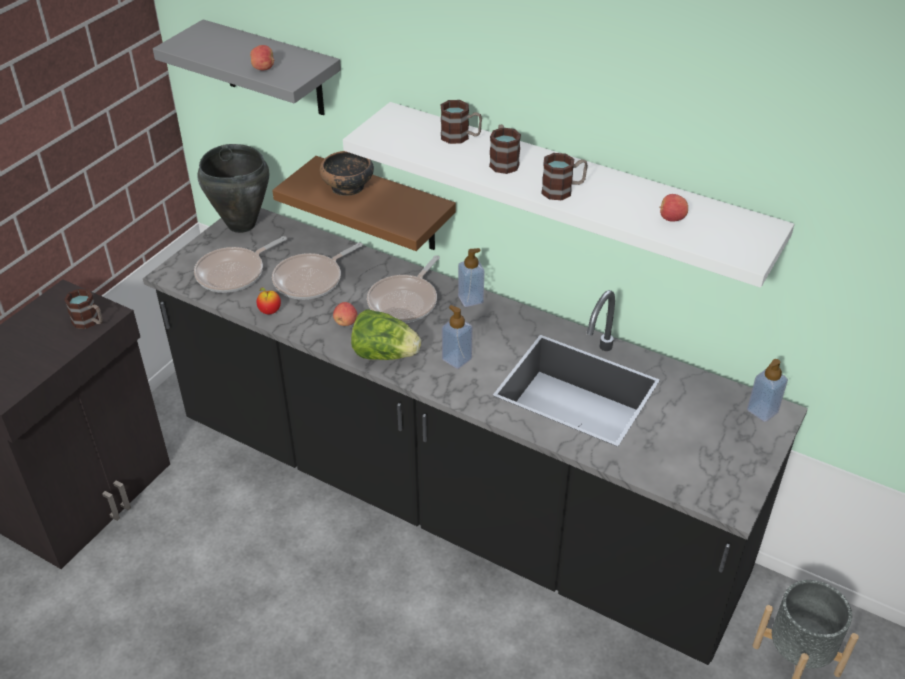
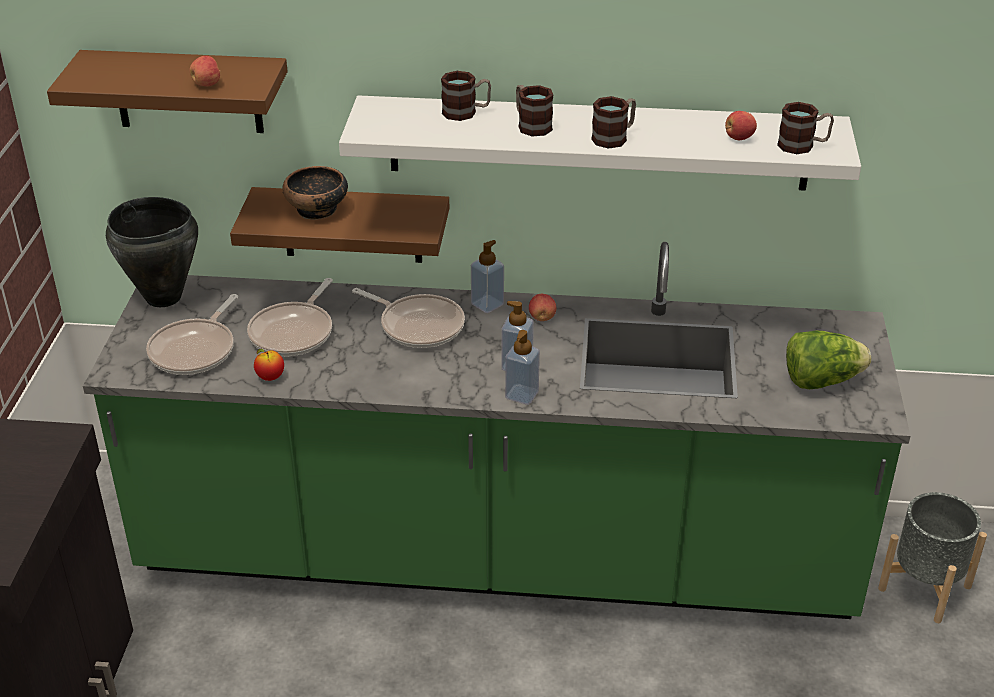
camera: 25 degrees left, 5 degrees down
(89, 322) = (46, 452): mug -> mug (803, 146)
(273, 69) = (188, 91): grey shelf -> brown shelf
(346, 322) = (368, 364): apple -> apple (542, 318)
(385, 354) = (436, 383): lettuce -> lettuce (821, 381)
(405, 301) = (418, 325): frying pan -> frying pan turned 60 degrees counterclockwise
(452, 501) = (497, 558): black counter -> green counter
(762, 411) = (845, 326): soap dispenser -> soap dispenser (522, 395)

